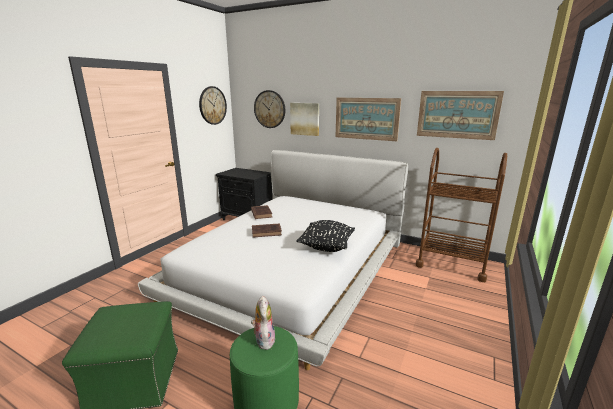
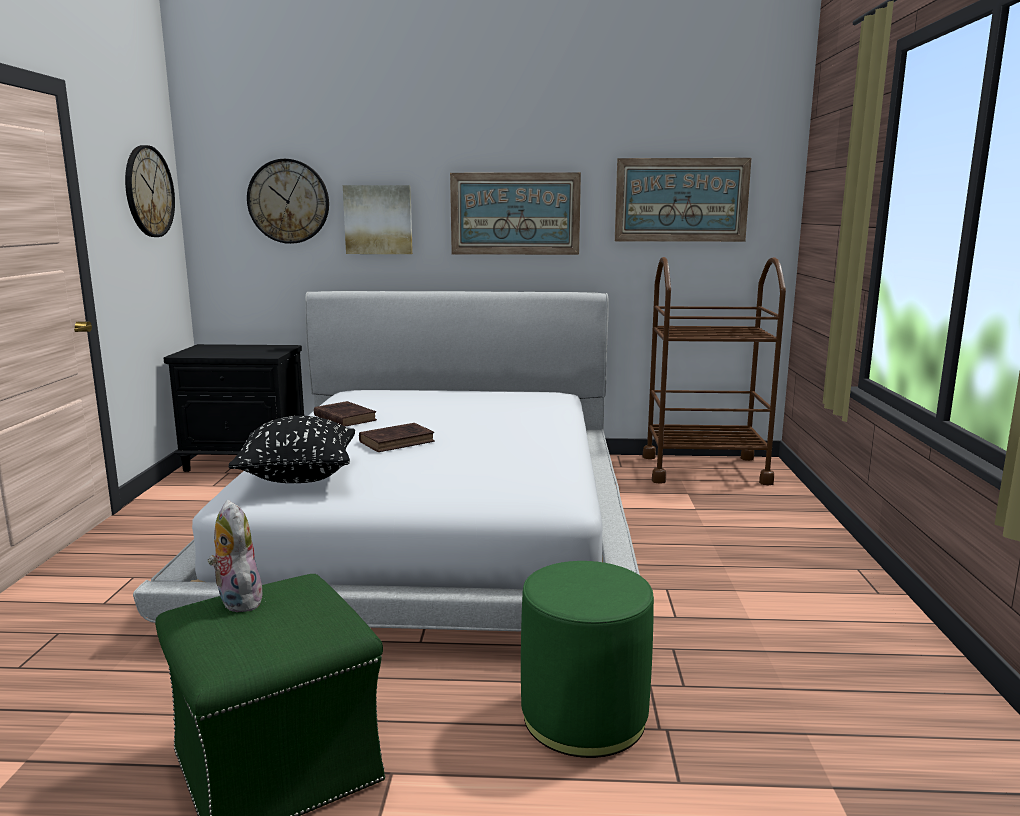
camera: 25 degrees left, 5 degrees down
(263, 340) = (576, 578): plush toy -> plush toy (236, 601)
(326, 247) = (540, 445): black pillow -> black pillow (299, 477)

